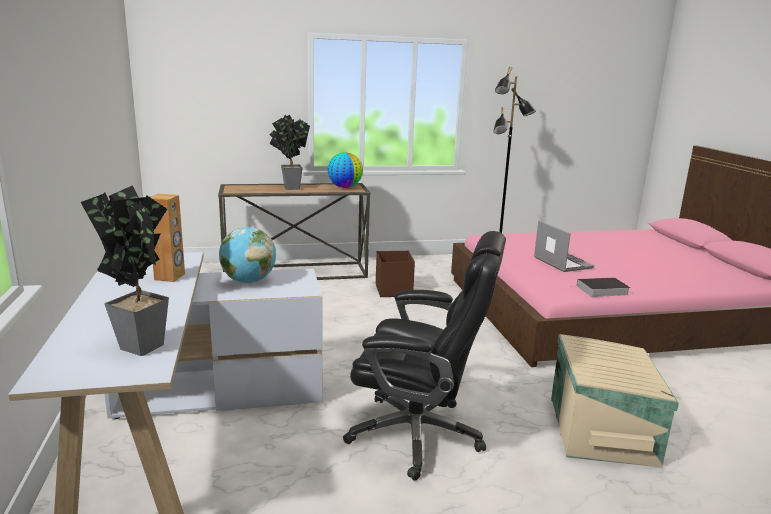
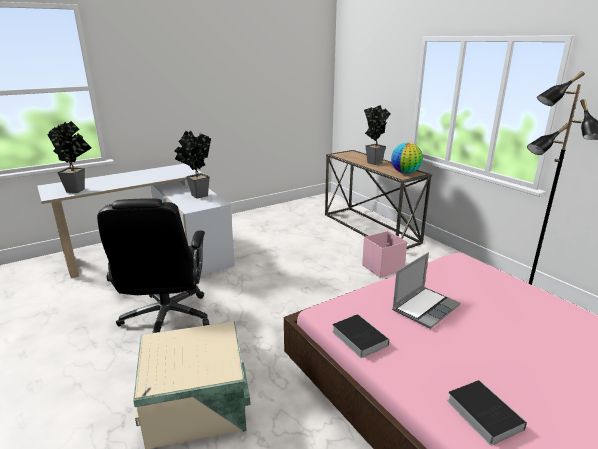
camera: 70 degrees right, 5 degrees up
(170, 277) = (160, 177): brown speaker -> none
(248, 281) = (196, 195): globe -> potted plant
(393, 290) = (382, 268): brown storage box -> pink storage box
(684, 279) = (481, 413): none -> book

